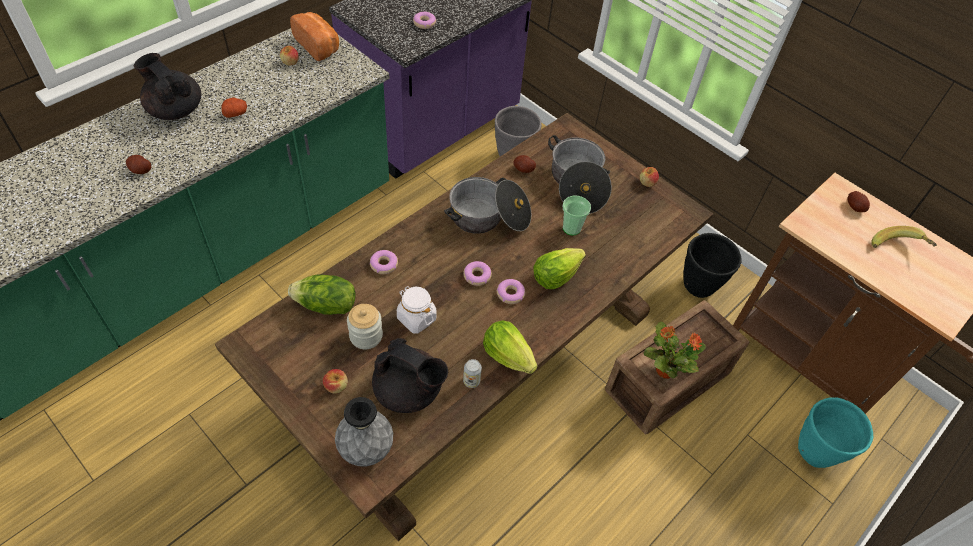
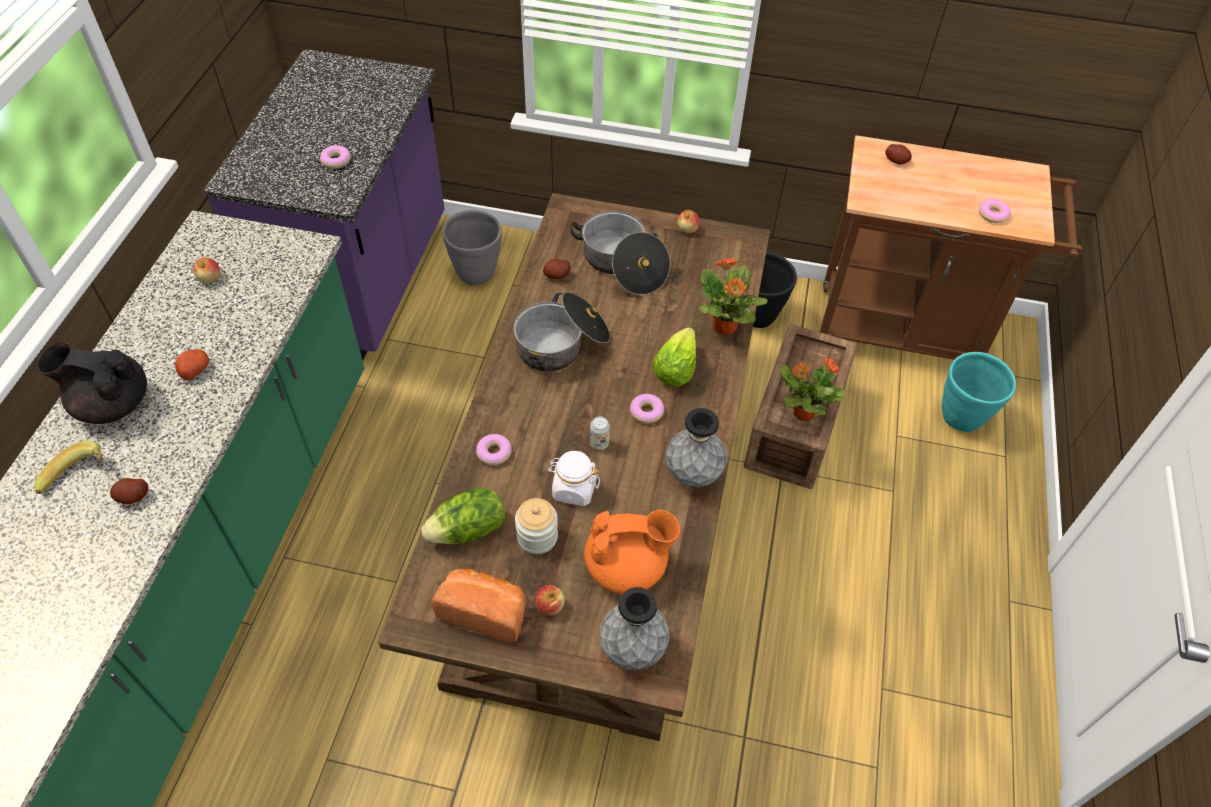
camera: 30 degrees left, 0 degrees up
(318, 46) = (228, 243): bread -> bread (485, 610)
(409, 391) = (627, 566): black teapot -> orange teapot
(471, 381) = (678, 520): can -> can (599, 443)
(477, 276) = (599, 412): donut -> donut (992, 215)
(508, 355) = (693, 474): lettuce -> grey vase
(571, 228) = (652, 313): cup -> none
(617, 265) = (724, 327): none -> potted plant
(897, 249) = (957, 184): banana -> banana (80, 478)

